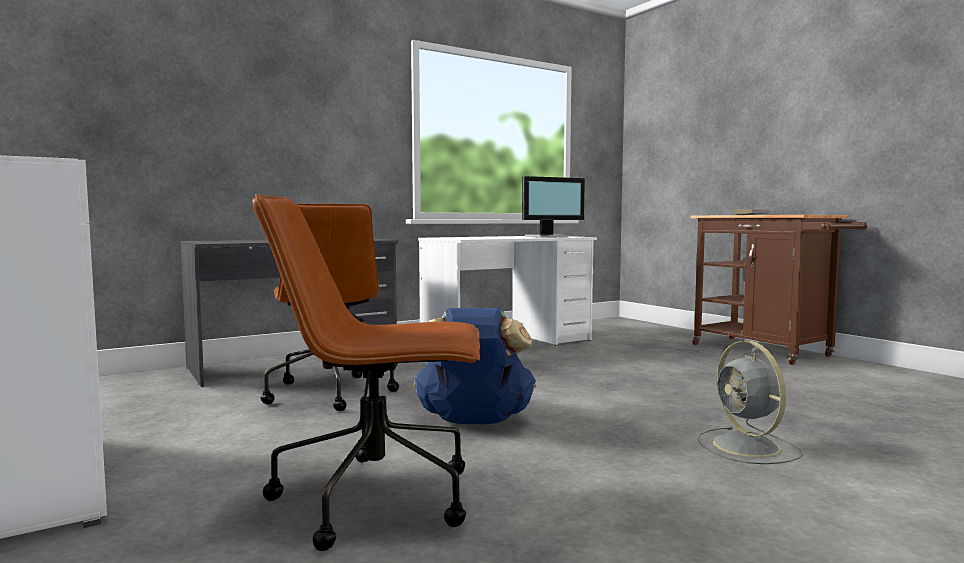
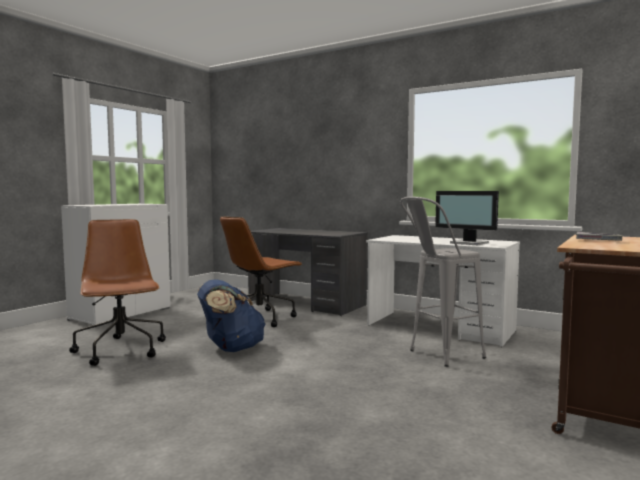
camera: 65 degrees right, 0 degrees up
(600, 357) = (438, 356): none -> grey stool
(748, 447) = (227, 415): grey fan -> none

